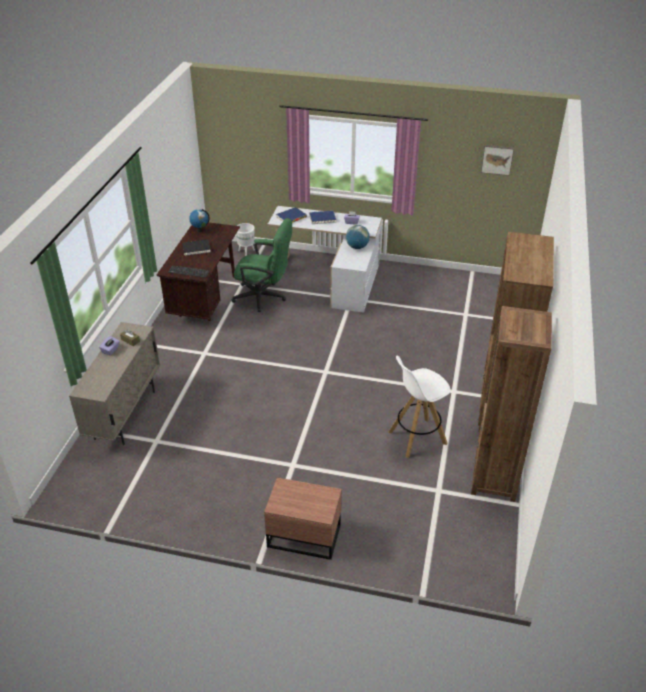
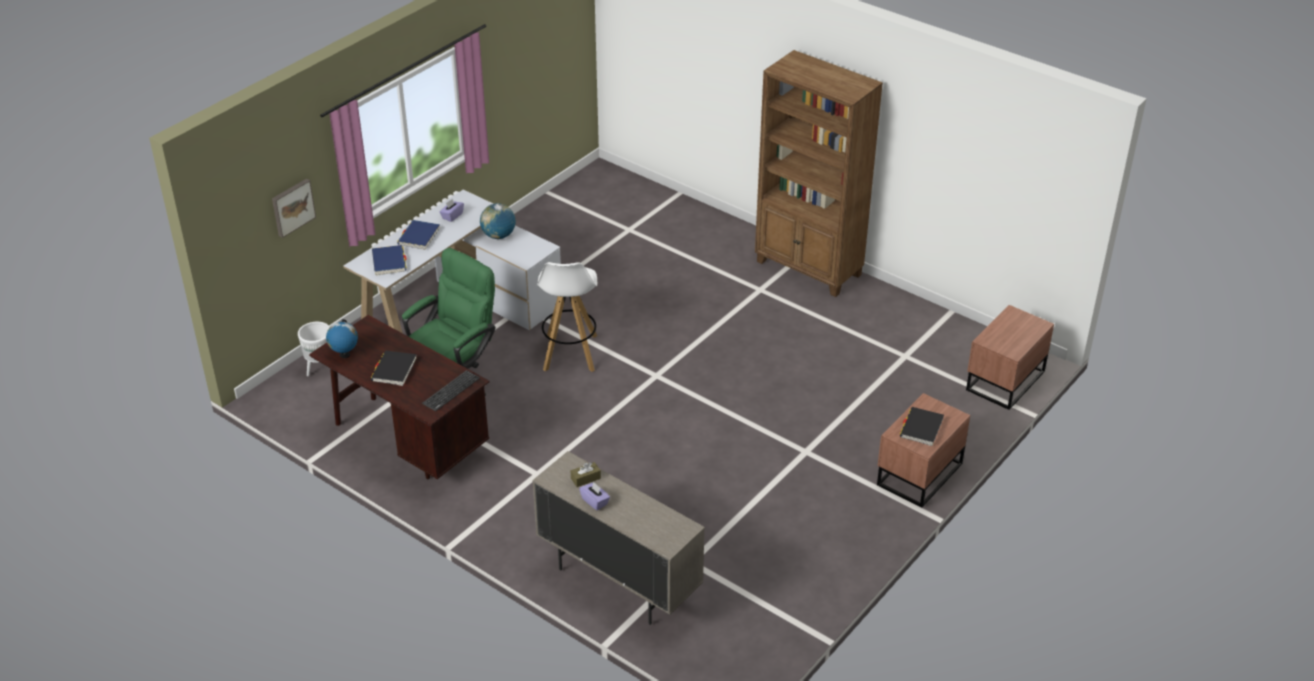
camera: 65 degrees left, 0 degrees up
(297, 498) = (921, 428): none -> black book
(416, 438) = (818, 343): white stool -> white stool (570, 353)
(453, 561) = (1003, 380): none -> brown nightstand
(494, 479) = (909, 312): brown bookcase -> none
(497, 159) = (547, 31): picture -> picture (292, 207)

